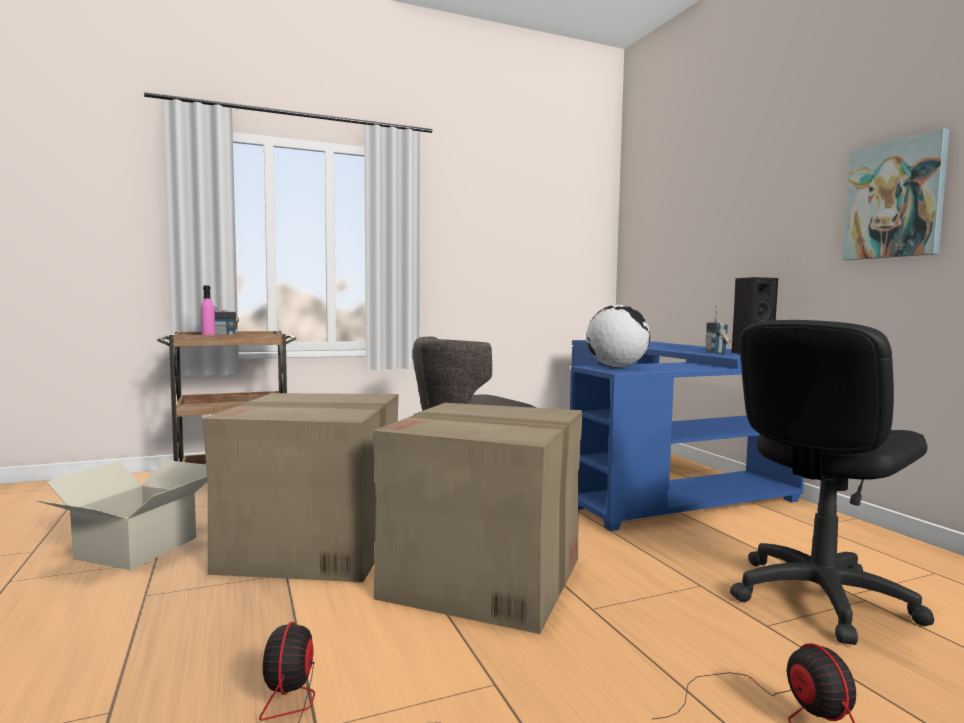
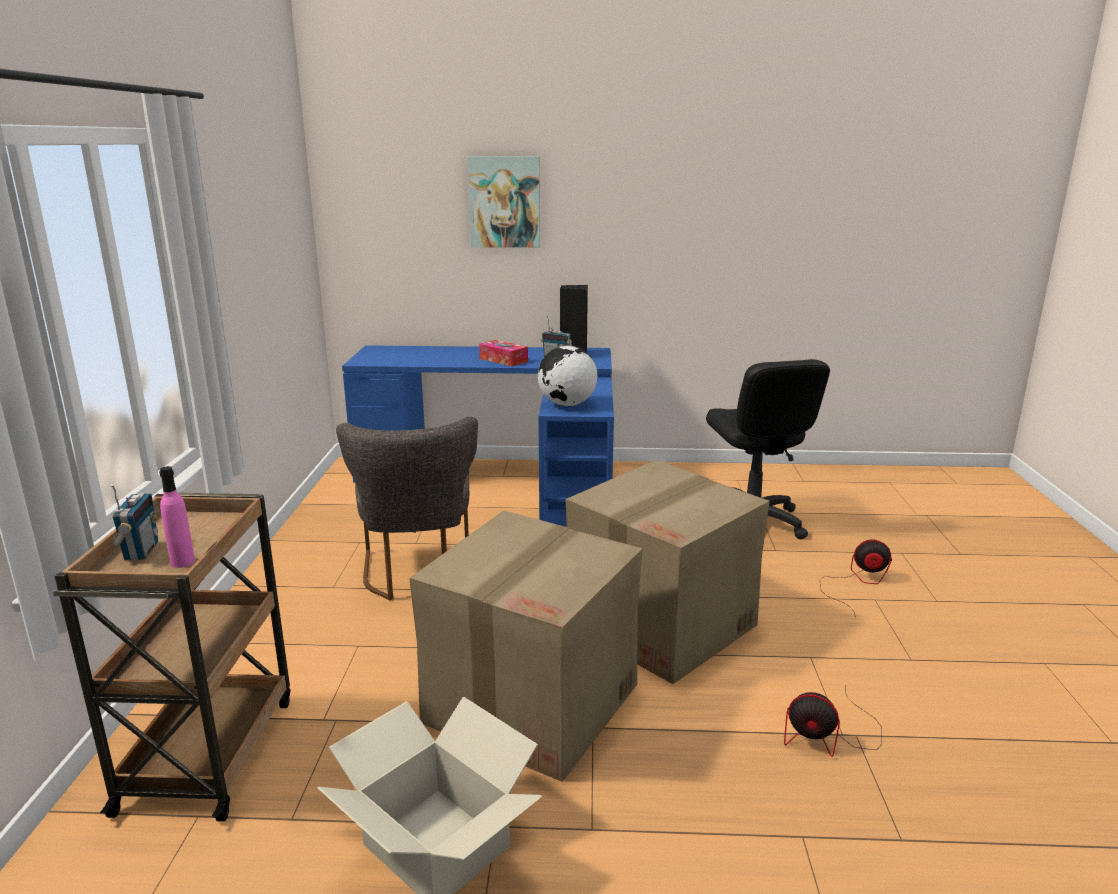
camera: 65 degrees left, 15 degrees up
(675, 348) = (503, 360): none -> tissue box
(894, 199) = (670, 224): picture -> picture (504, 202)

